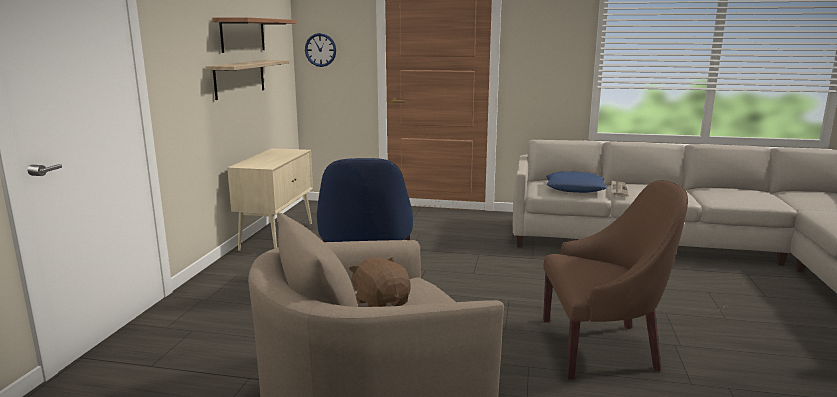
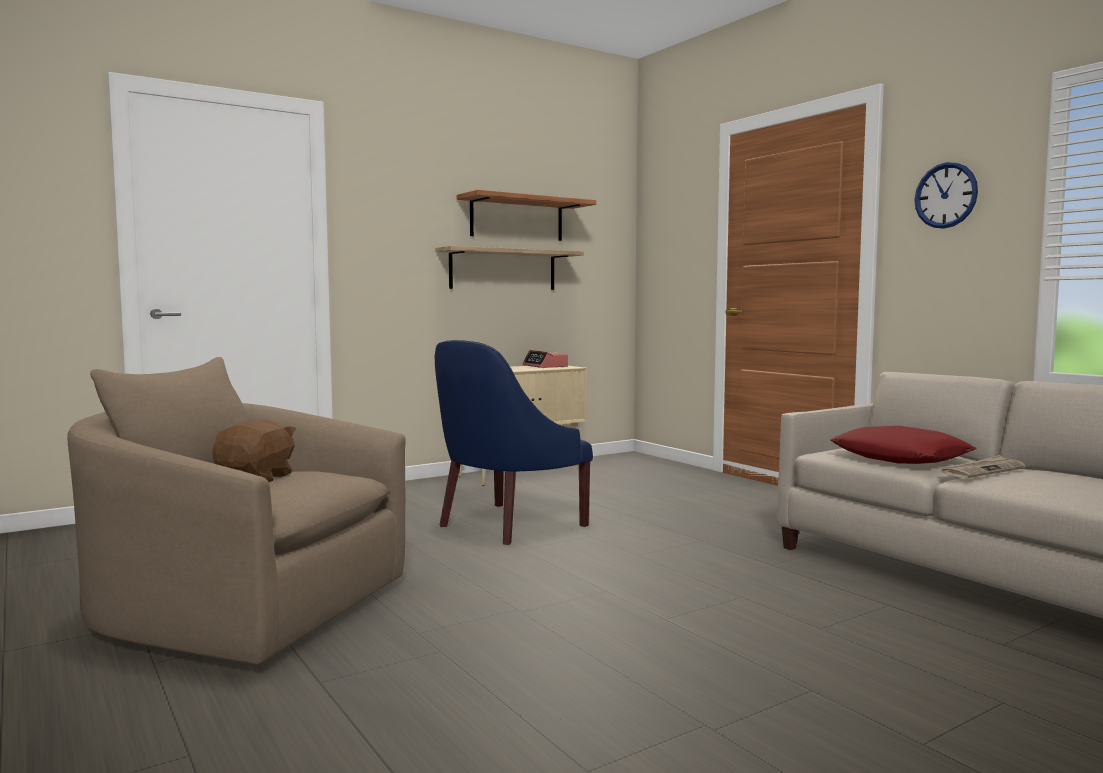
camera: 45 degrees right, 10 degrees down
(279, 152) = (545, 366): none -> alarm clock
(320, 50) = (660, 244): wall clock -> wall clock (945, 195)
(575, 188) = (900, 457): blue pillow -> red pillow
(601, 347) = (583, 676): brown armchair -> none

